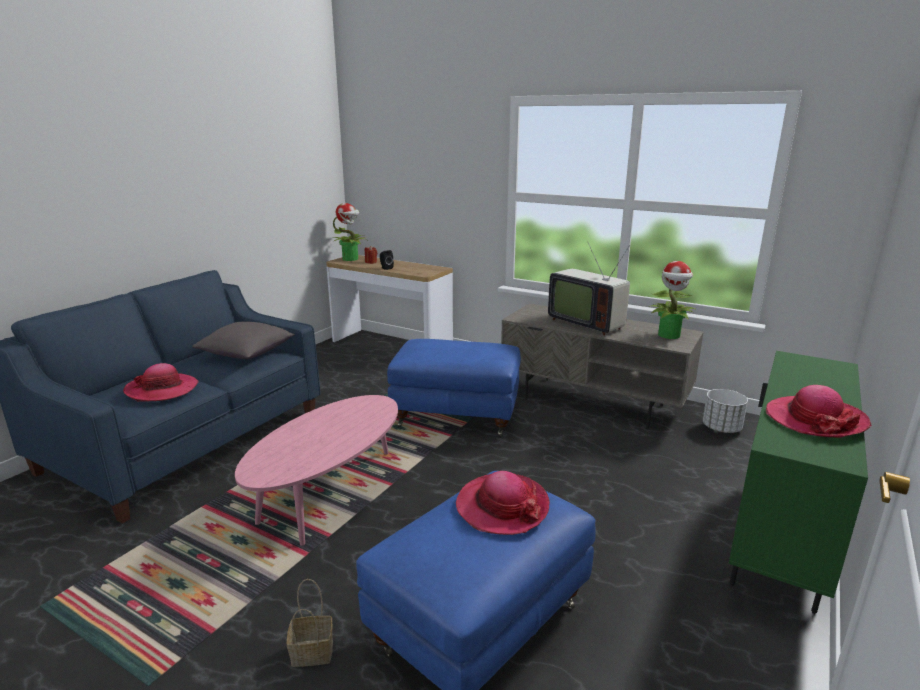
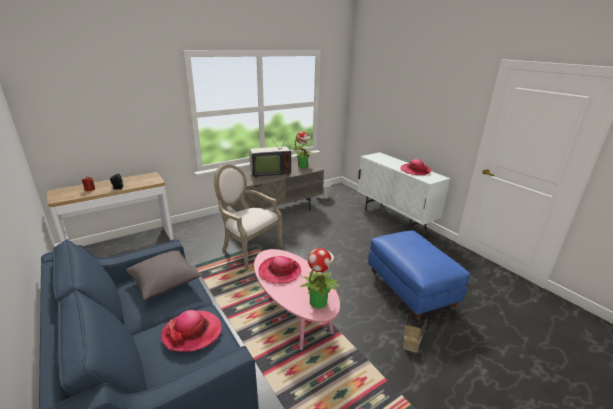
camera: 65 degrees left, 5 degrees up
(351, 259) = (63, 193): potted plant -> potted plant (318, 301)
(456, 415) = (248, 249): blue ottoman -> armchair
(502, 506) = (408, 242): hat -> hat (279, 271)
(778, 545) = (394, 219): green cabinet -> white cabinet

